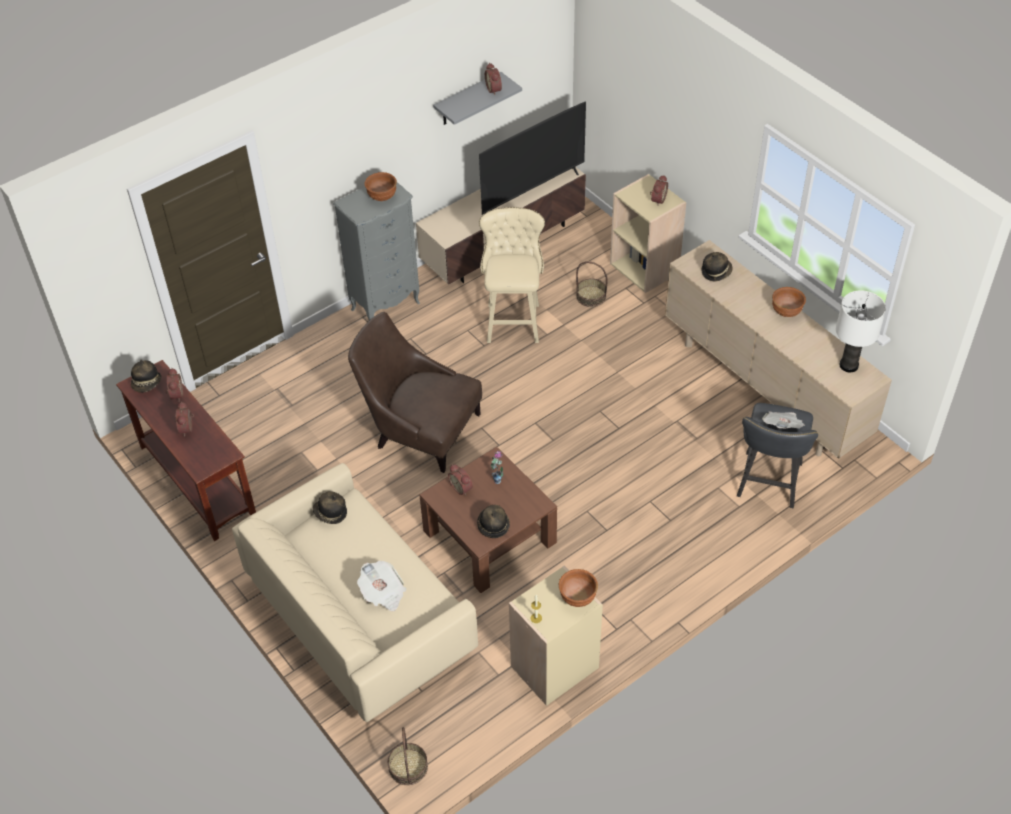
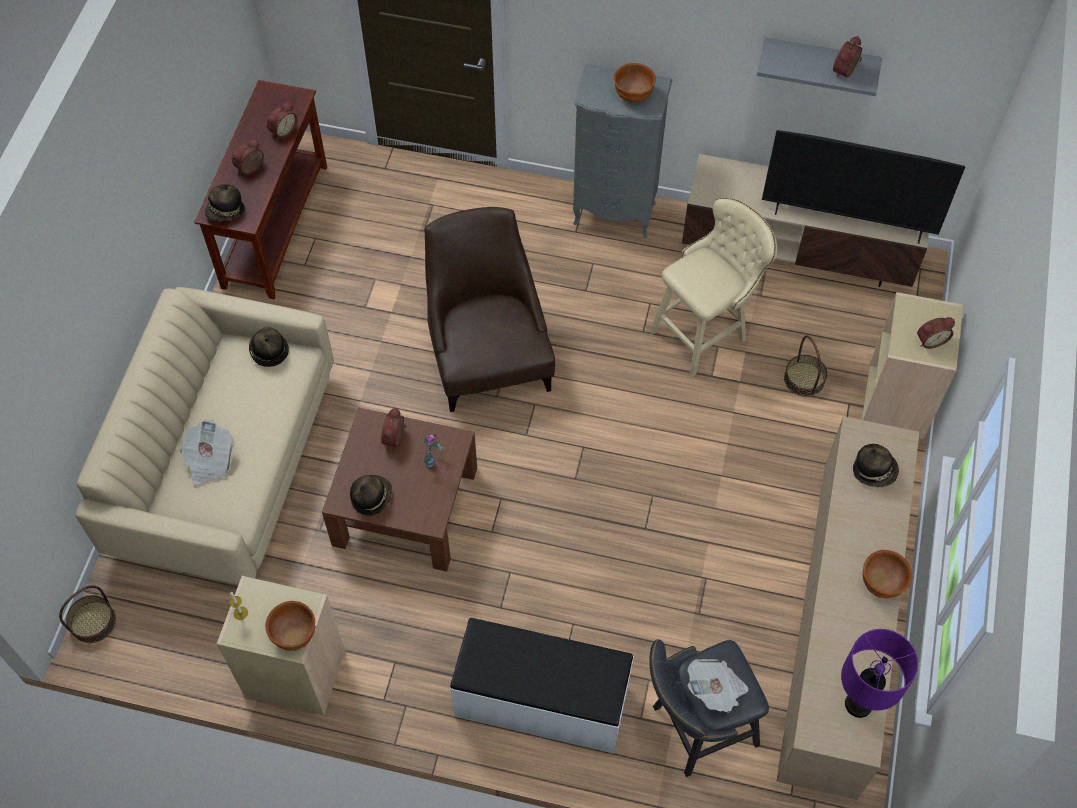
camera: 50 degrees right, 10 degrees up
(147, 384) = (277, 101): hat -> hat (226, 212)
(688, 548) = (541, 702): none -> white bench
(848, 365) = (858, 704): white table lamp -> purple table lamp

